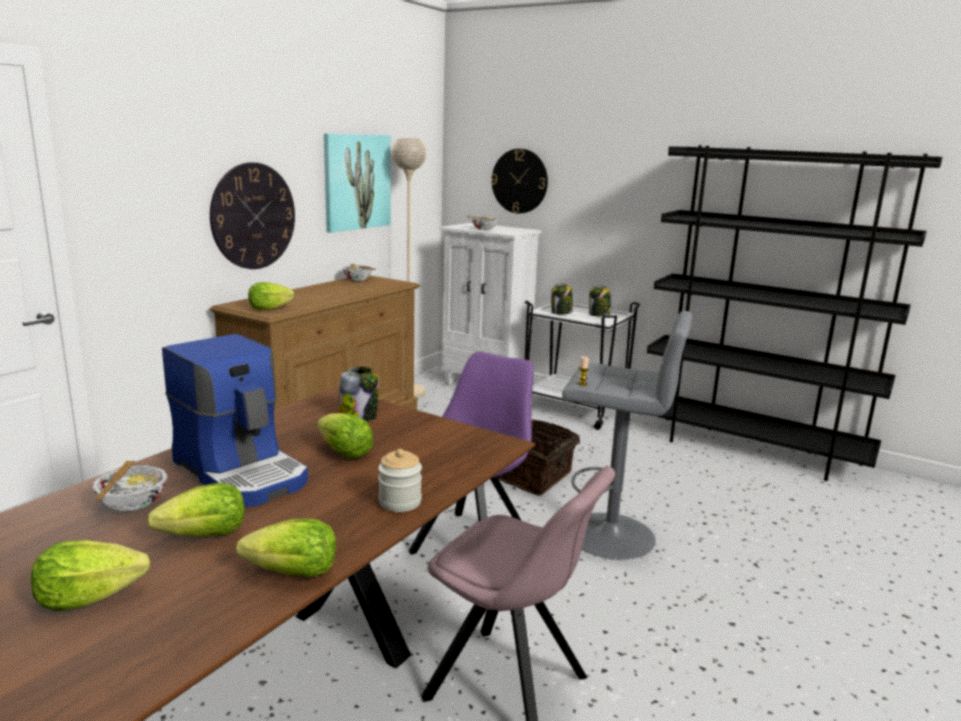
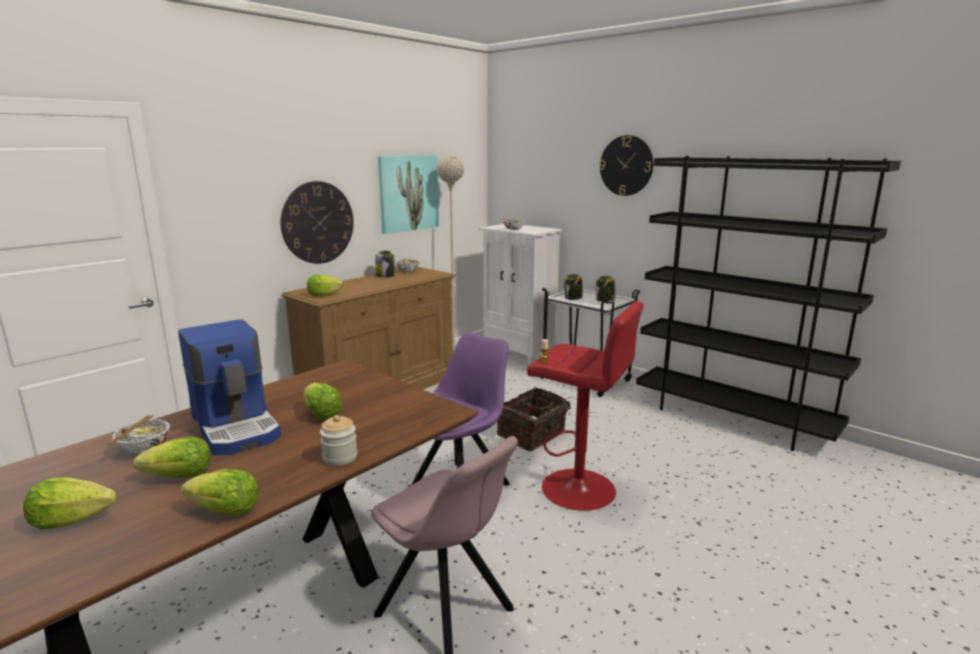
camera: 10 degrees right, 0 degrees up
(359, 416) = (350, 384): jar -> jar (385, 276)
(519, 181) = (545, 189): wall clock -> wall clock (626, 165)
(611, 536) = (579, 490): grey stool -> red stool

